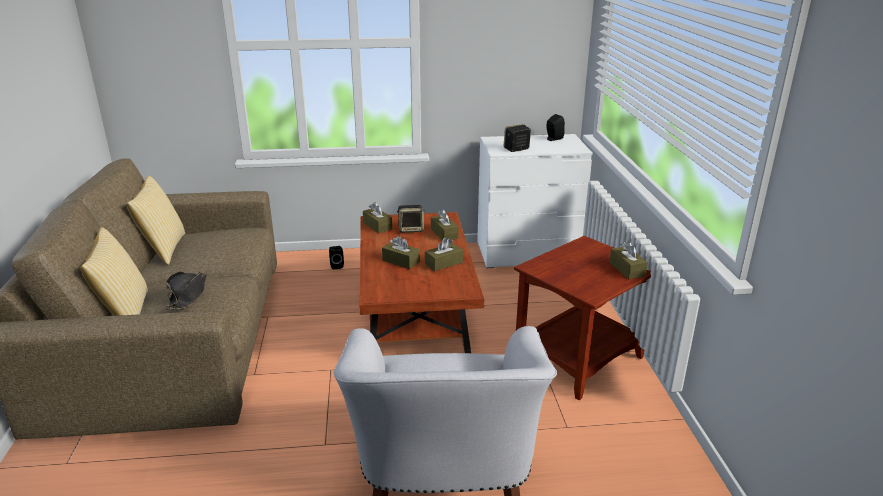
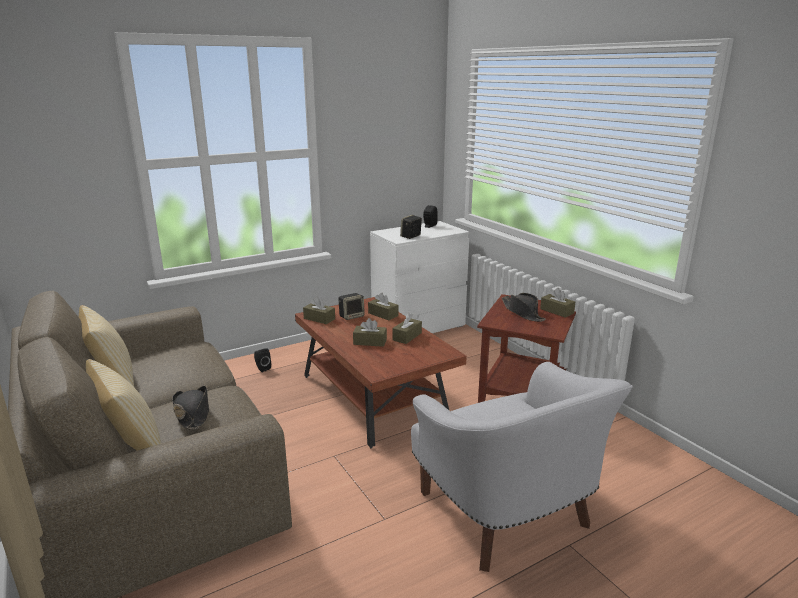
camera: 25 degrees left, 5 degrees down
(582, 263) = (522, 312): none -> black hat

